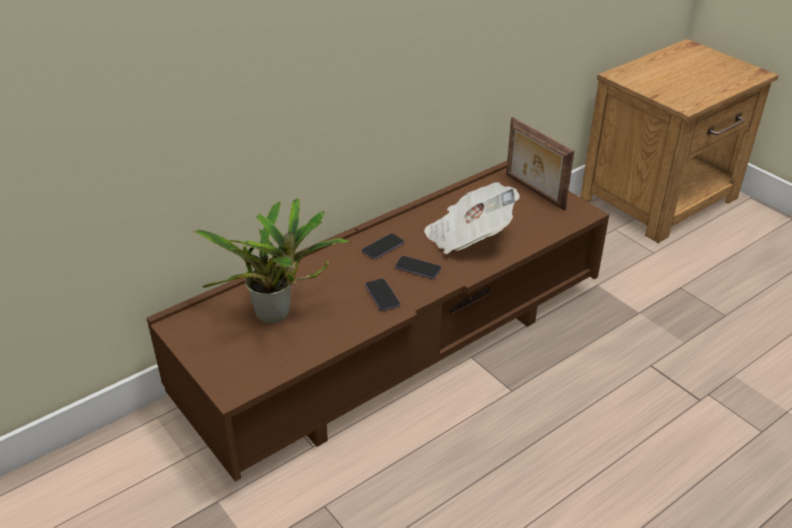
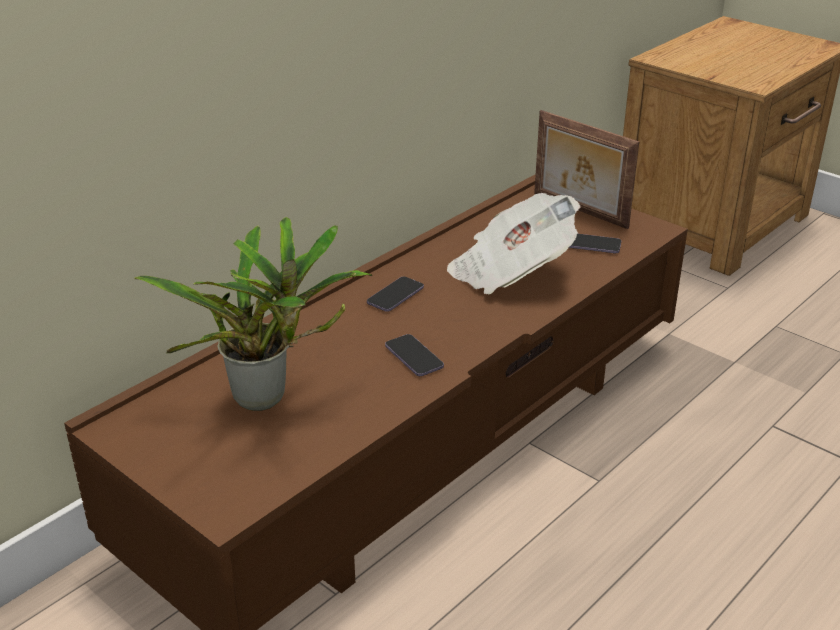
camera: 10 degrees left, 5 degrees down
(418, 268) = (453, 317): phone -> phone (591, 245)

